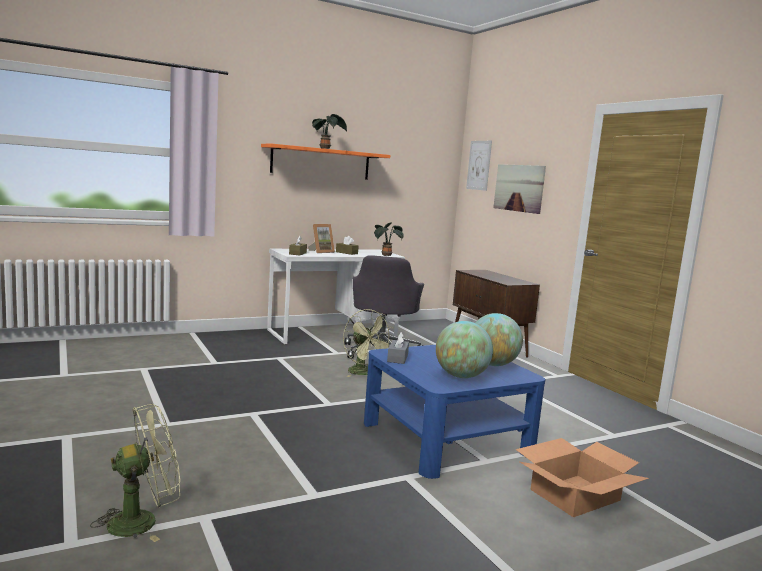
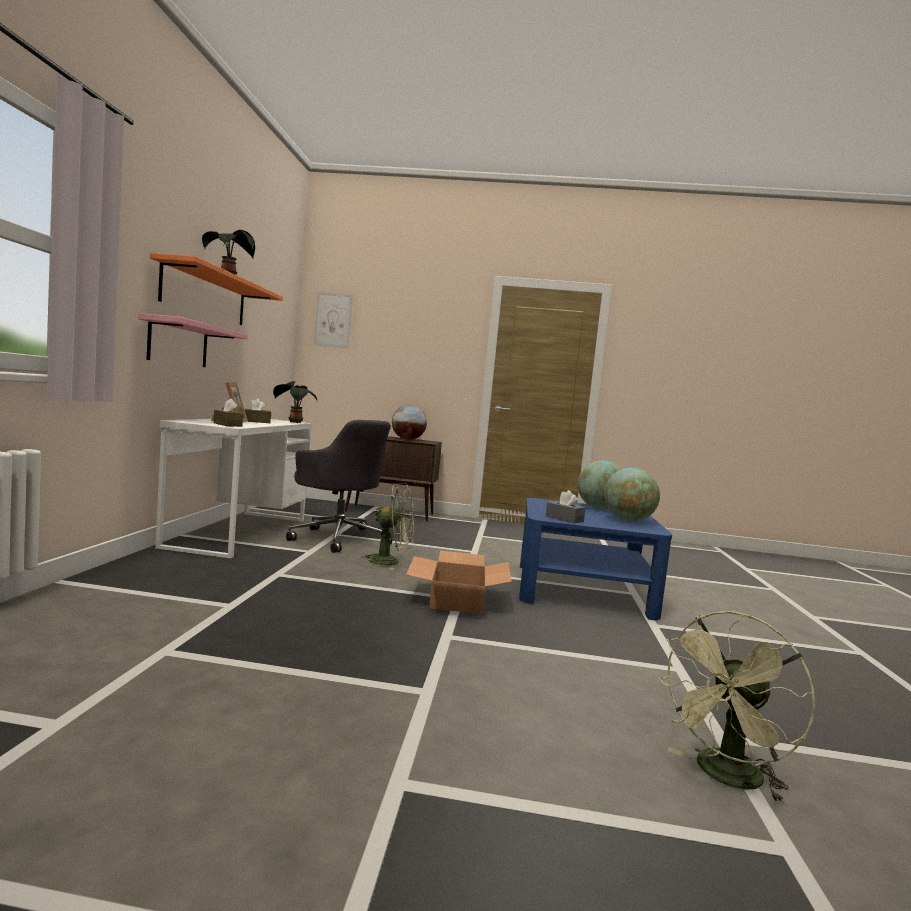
camera: 55 degrees left, 5 degrees down
(143, 520) = (725, 777): green fan -> green fan turned 135 degrees counterclockwise
(292, 198) = (178, 343): none -> pink shelf
(502, 278) = (407, 439): none -> globe
(519, 188) = (399, 347): picture -> none
(574, 495) = (702, 592): cardboard box -> cardboard box (457, 599)

